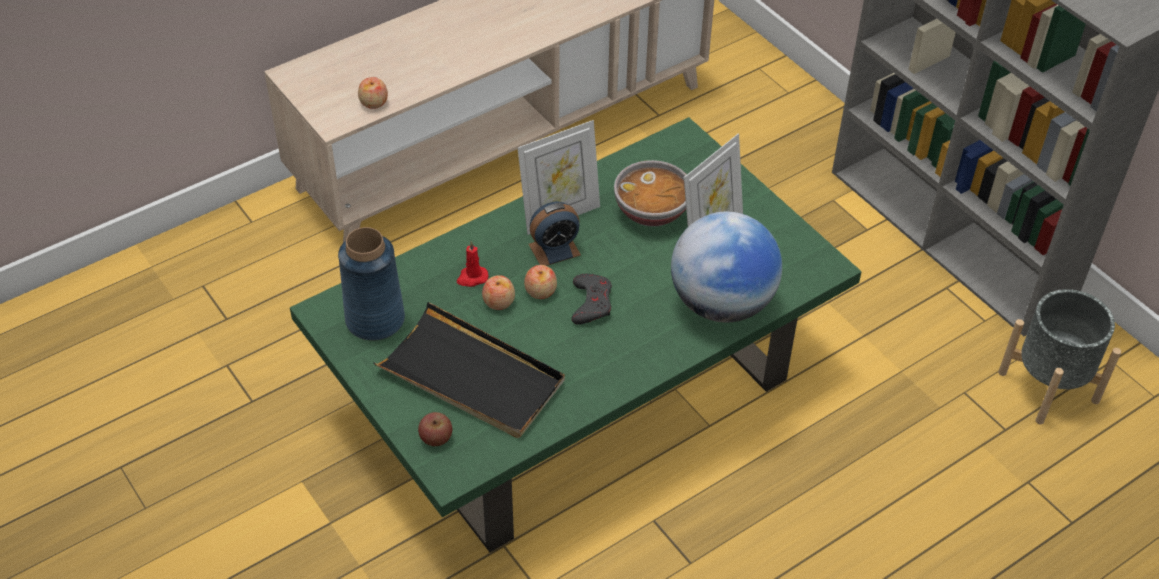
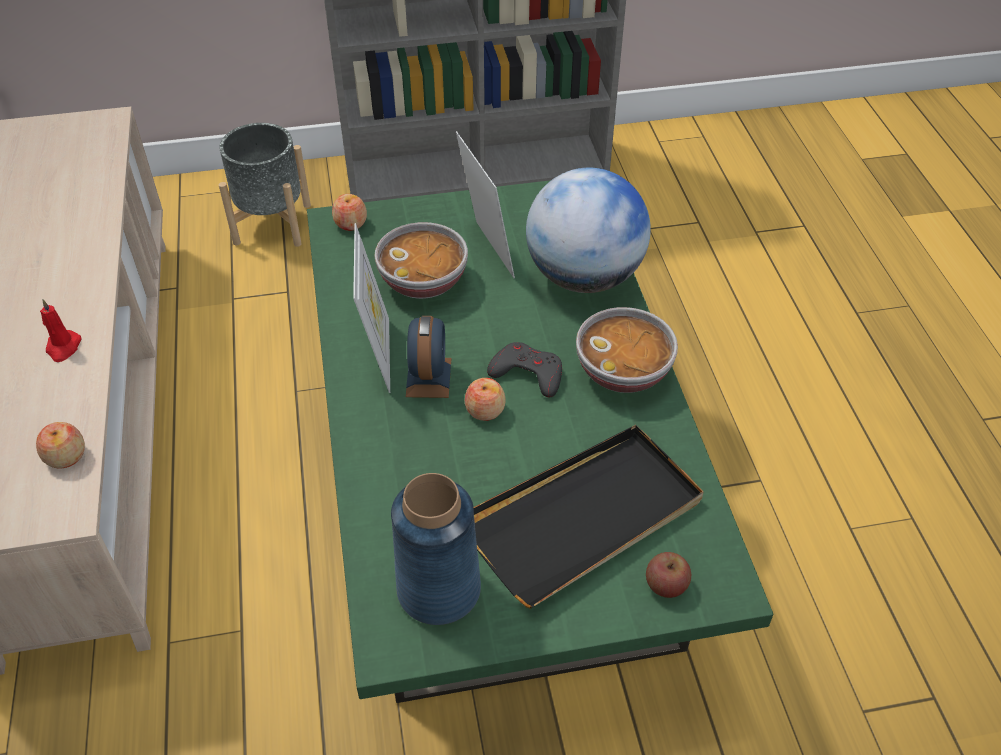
camera: 65 degrees left, 0 degrees up
(472, 278) = (426, 466): red candle -> red candle (63, 347)
(498, 302) = (480, 453): apple -> apple (350, 223)
(628, 359) = (624, 371): none -> bowl
(1048, 386) = (666, 182): grey planter -> grey planter (272, 224)

